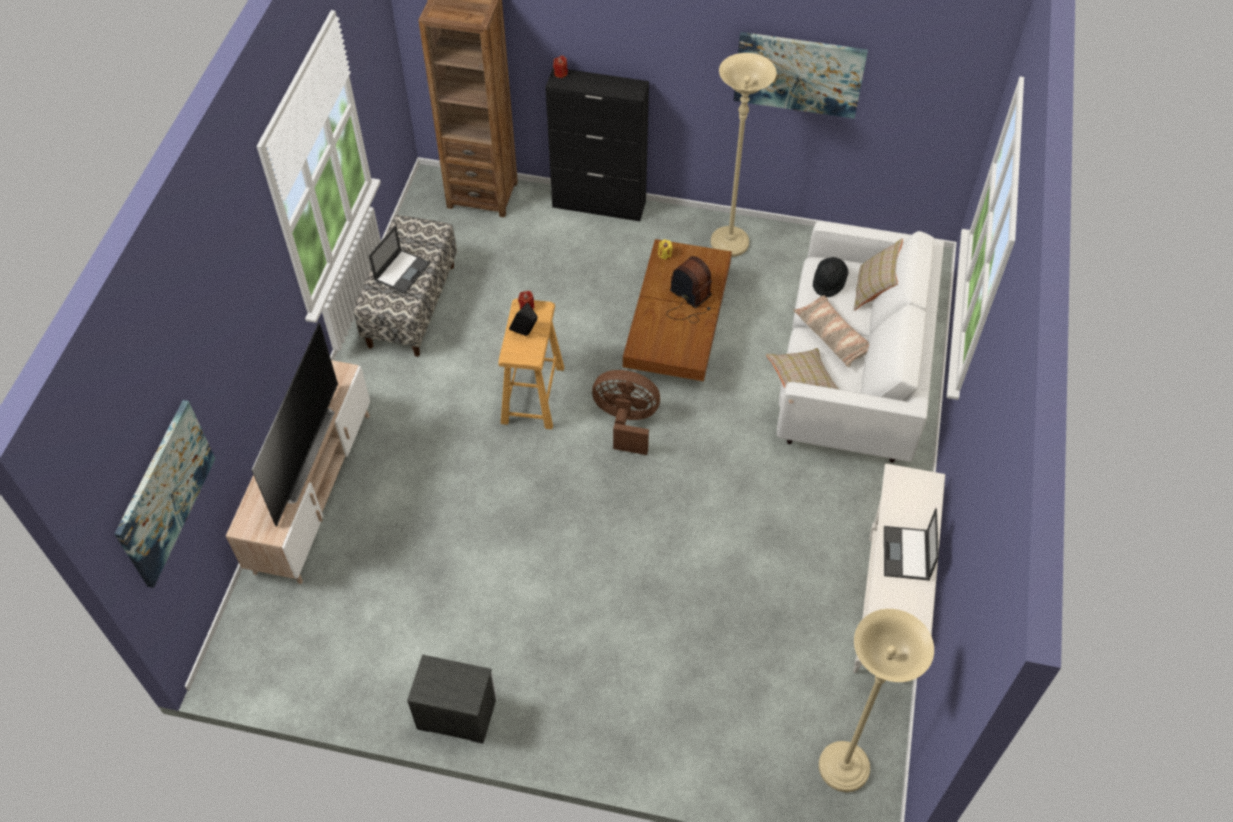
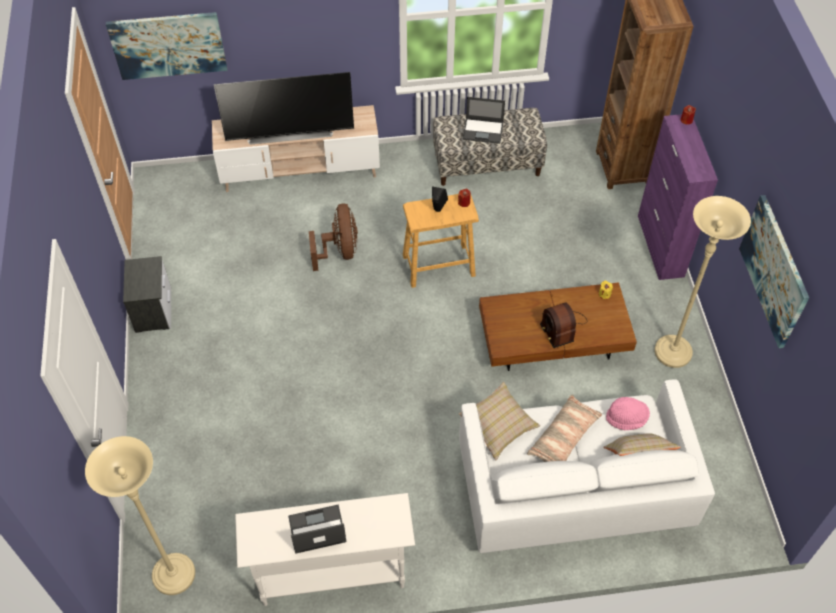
camera: 70 degrees right, 0 degrees up
(599, 204) = (660, 246): black cabinet -> purple cabinet
(626, 423) = (440, 334): brown fan -> brown fan (339, 251)
(689, 301) = (561, 326): radio -> radio turned 135 degrees clockwise
(828, 282) = (626, 418): black hat -> pink hat

